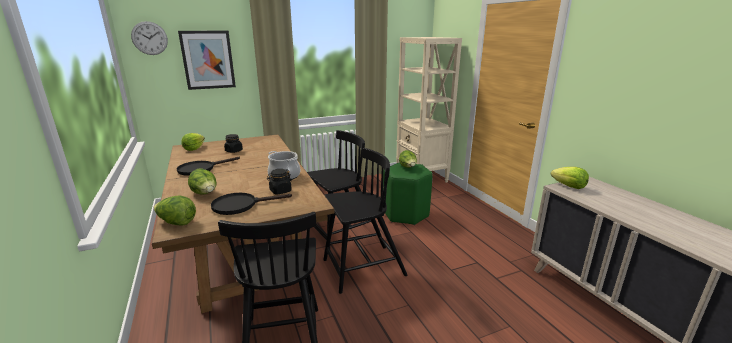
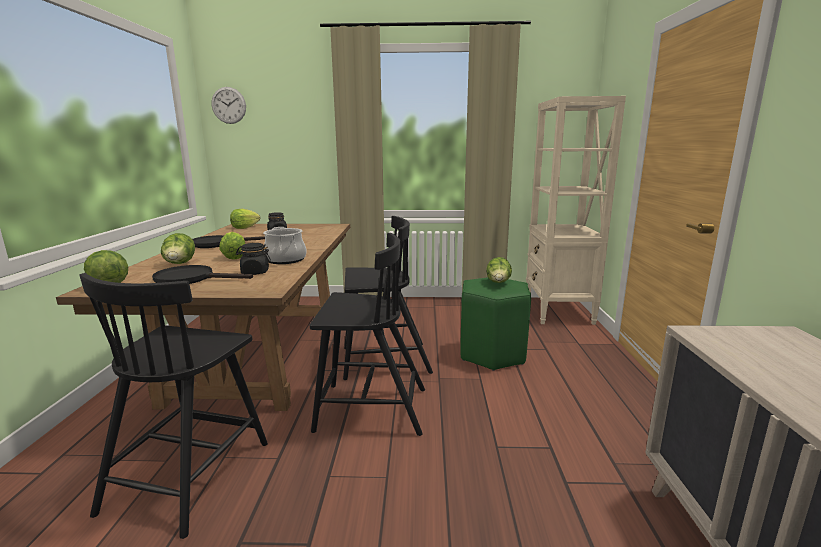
camera: 25 degrees right, 5 degrees down
(208, 60) = (286, 130): picture -> none
(569, 186) = (722, 334): lettuce -> lettuce (234, 257)

